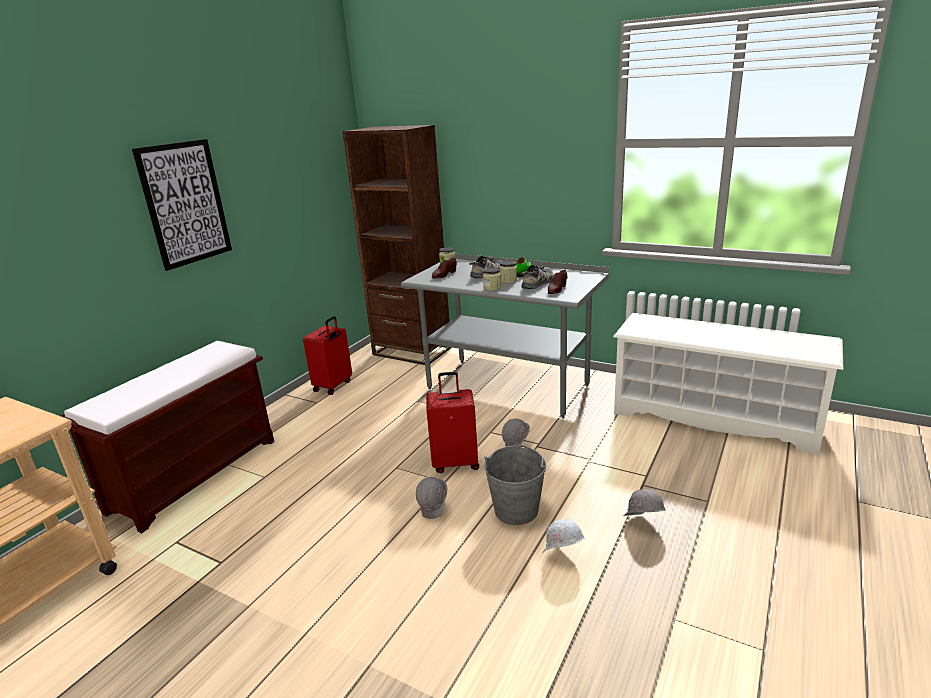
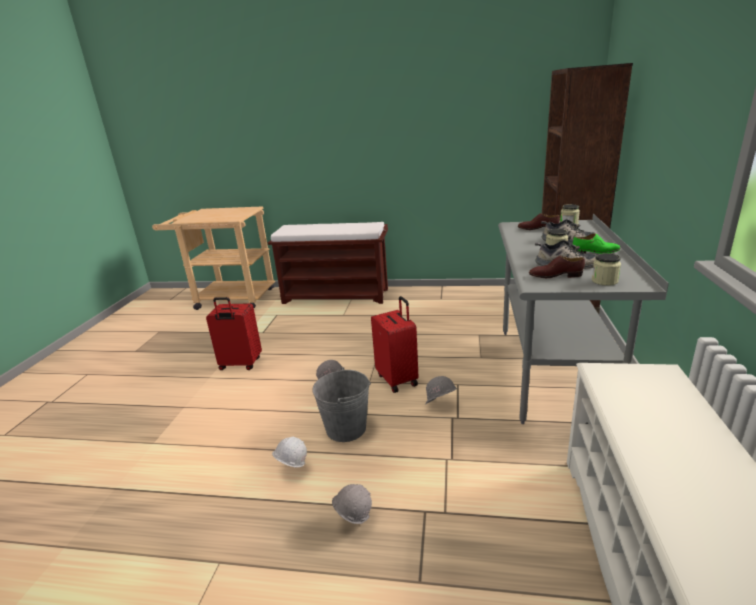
camera: 70 degrees right, 0 degrees up
(185, 203) = (386, 121): picture -> none
(333, 386) = (469, 296): red suitcase -> red suitcase (240, 364)
(492, 288) = (523, 251): jar -> jar (604, 281)

